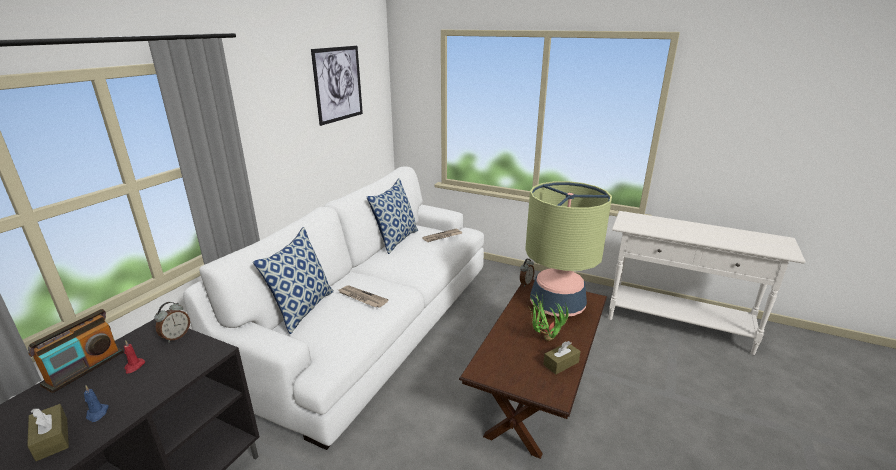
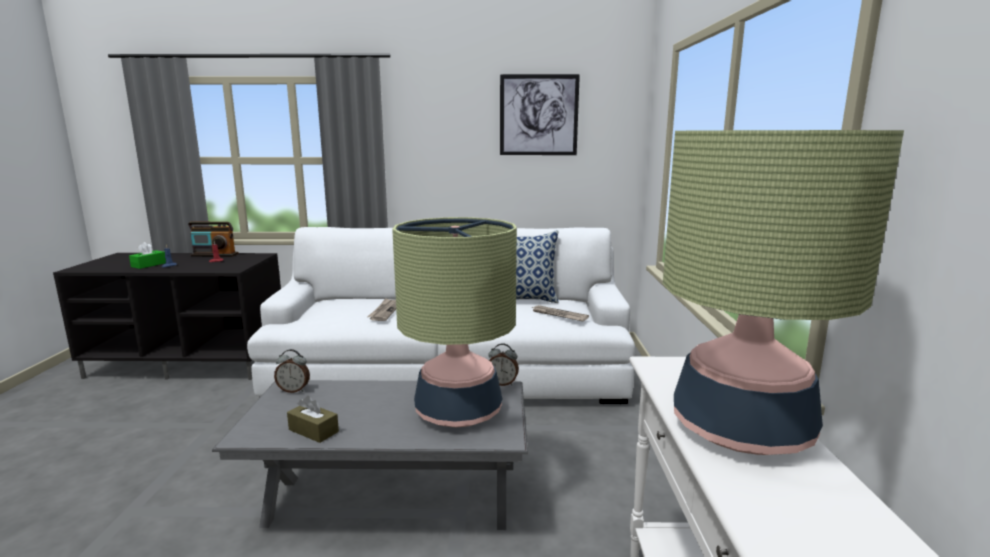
camera: 65 degrees right, 10 degrees down
(52, 439) = (149, 265): brown tissue box -> green tissue box
(176, 336) = (251, 260): alarm clock -> alarm clock (294, 390)
(302, 309) = (353, 299): pillow -> none
(536, 387) = (391, 502): brown coffee table -> grey coffee table
(543, 340) = (362, 413): potted plant -> none
(689, 230) = (741, 428): none -> table lamp

